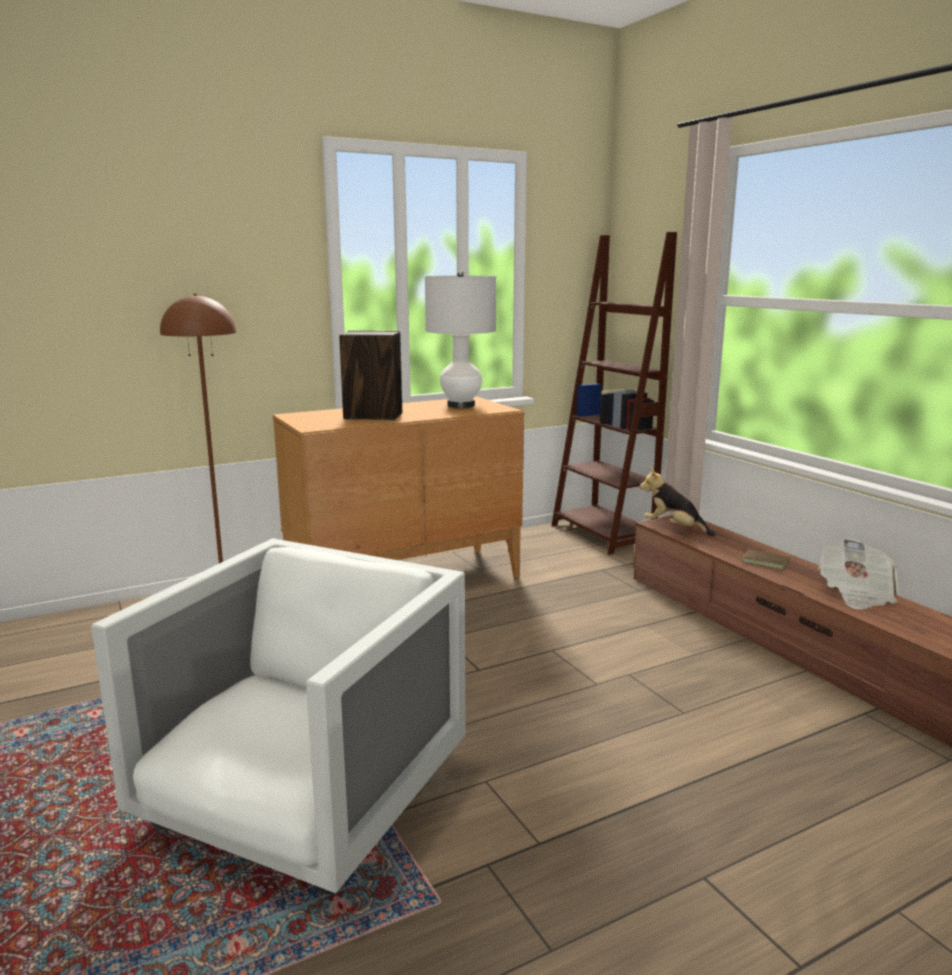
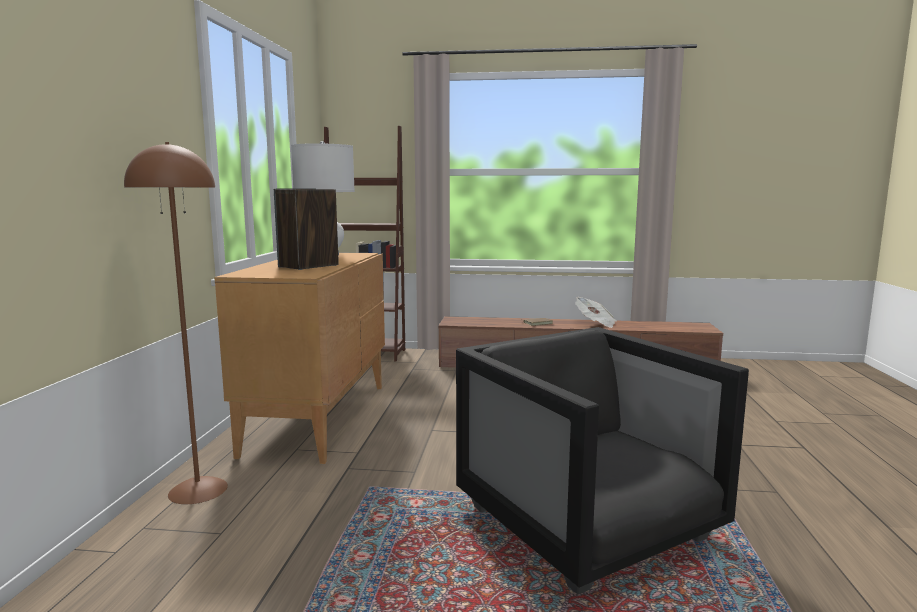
camera: 55 degrees left, 5 degrees down
(305, 796) = (588, 524): white armchair -> black armchair
(674, 528) = (464, 322): plush toy -> none

